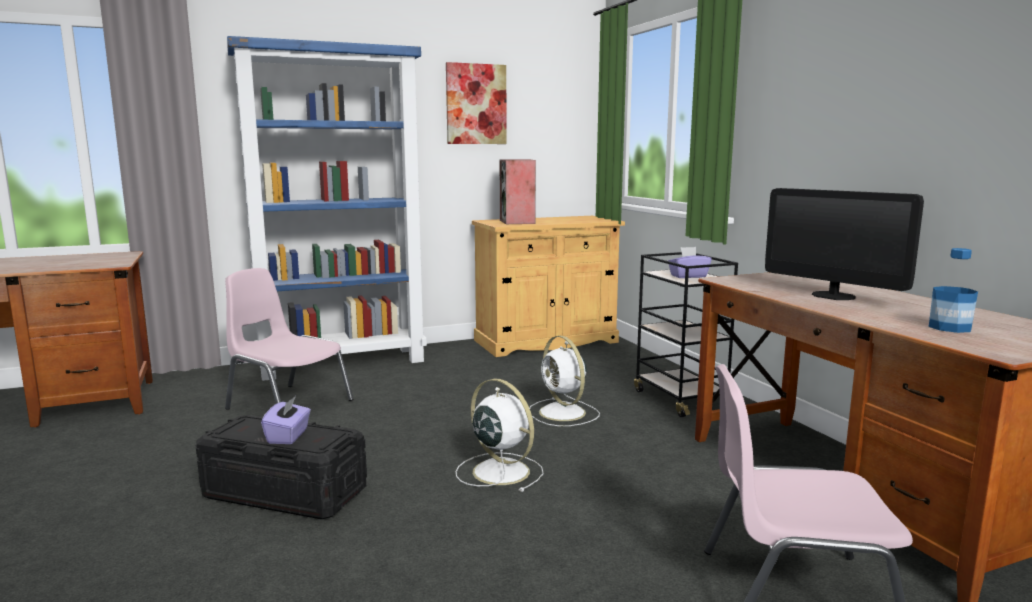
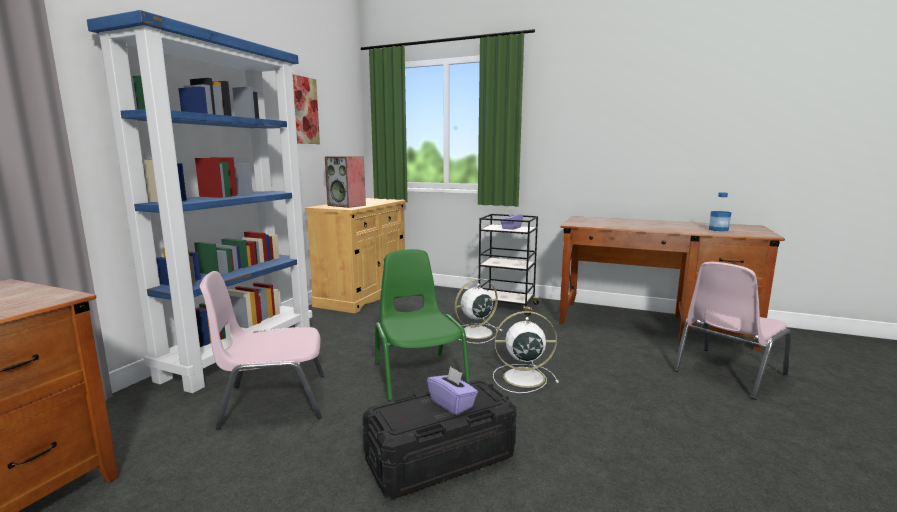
camera: 45 degrees left, 0 degrees up
(419, 428) = (419, 374): none -> green chair
(563, 413) = (474, 333): white fan -> white fan turned 135 degrees clockwise
(833, 296) = (638, 224): monitor -> none

